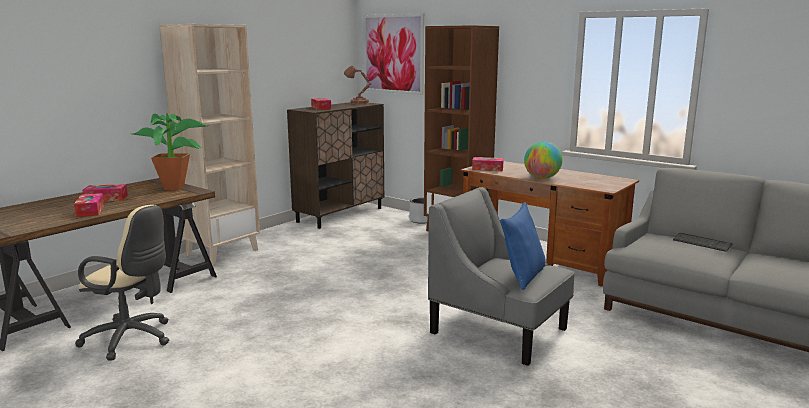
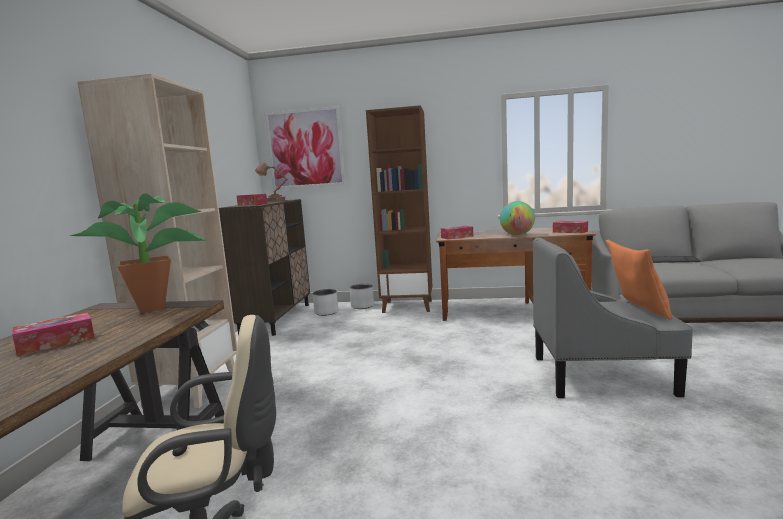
camera: 30 degrees left, 5 degrees down
(90, 211) = (60, 364): tissue box -> tissue box (570, 231)
(384, 219) = (326, 312): none -> grey planter
(522, 275) = (636, 309): blue pillow -> orange pillow

